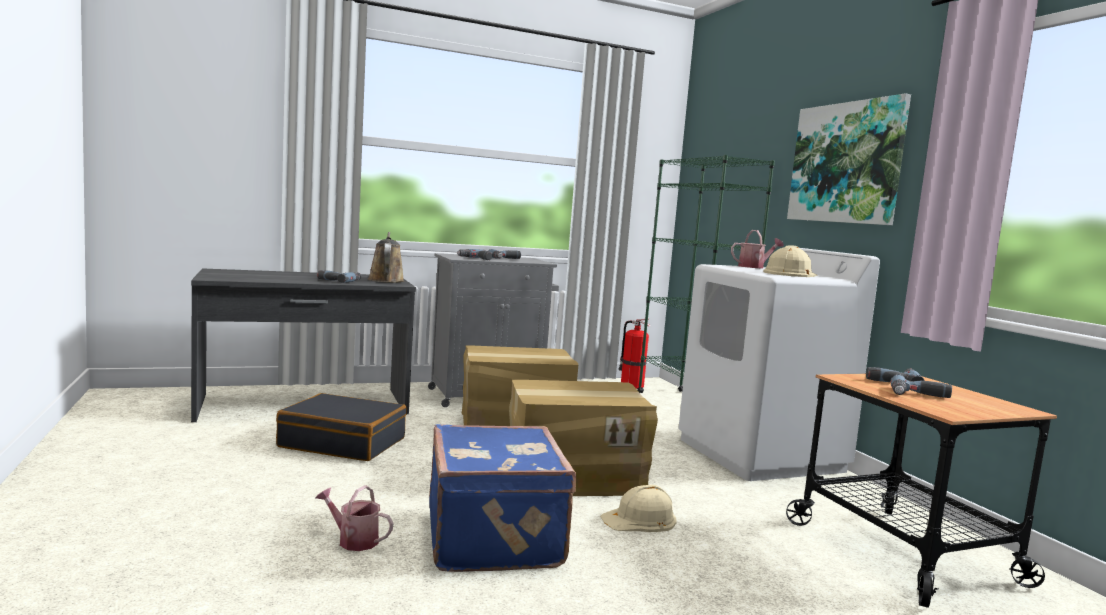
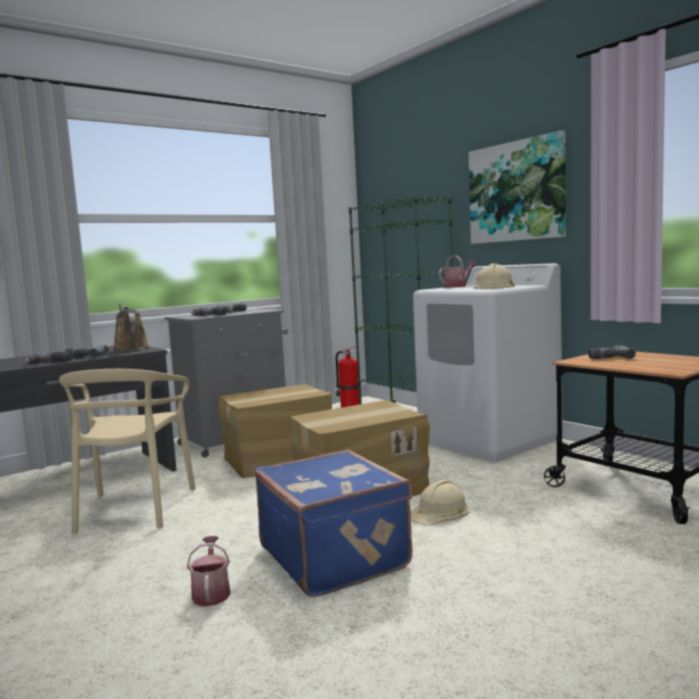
camera: 15 degrees left, 0 degrees up
(343, 443) = (134, 509): black suitcase -> beige chair
(353, 540) = (211, 592): watering can -> watering can turned 75 degrees clockwise
(919, 395) = (639, 363): power drill -> power drill (50, 362)

